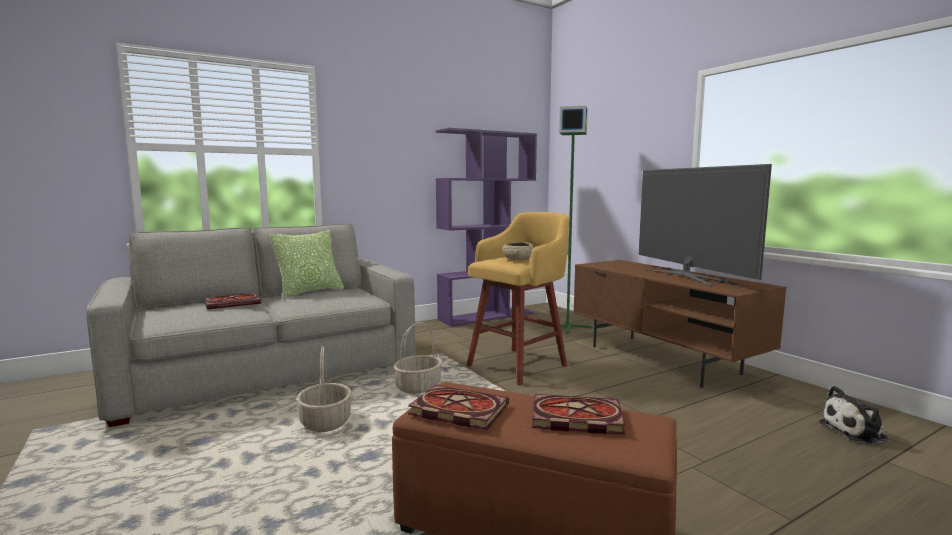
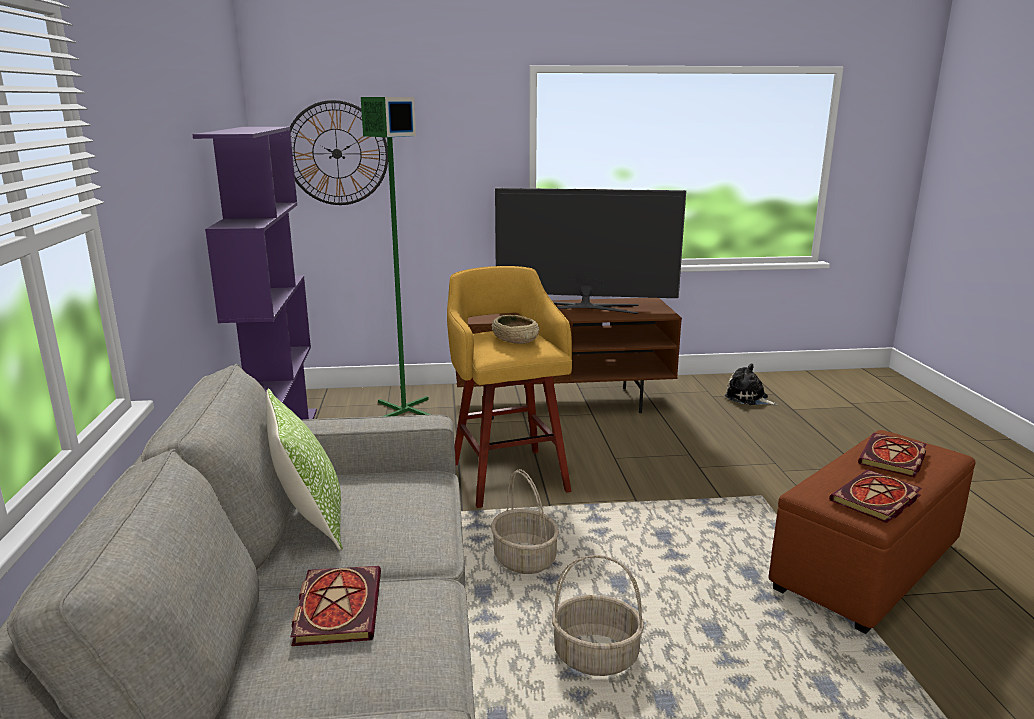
camera: 65 degrees left, 10 degrees up
(582, 152) = (337, 153): none -> wall clock
(856, 431) = (748, 398): plush toy -> plush toy turned 120 degrees clockwise

